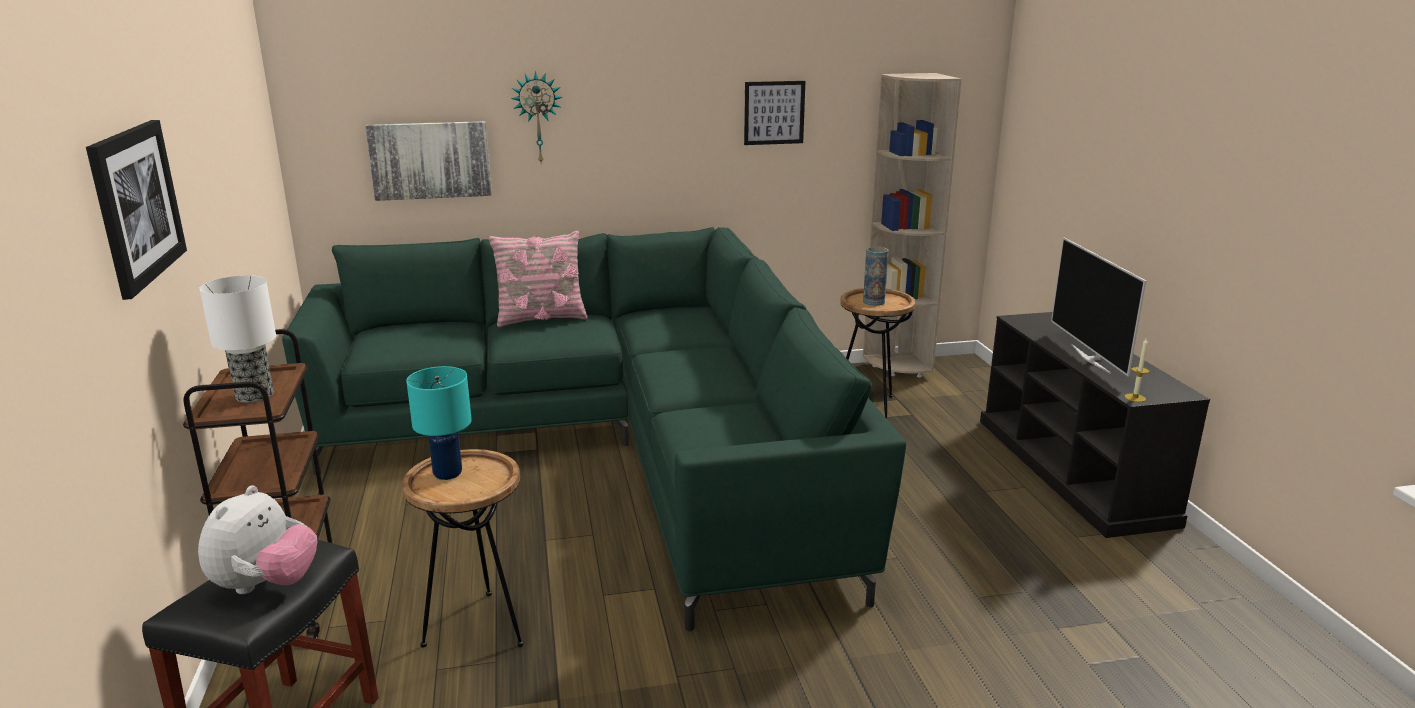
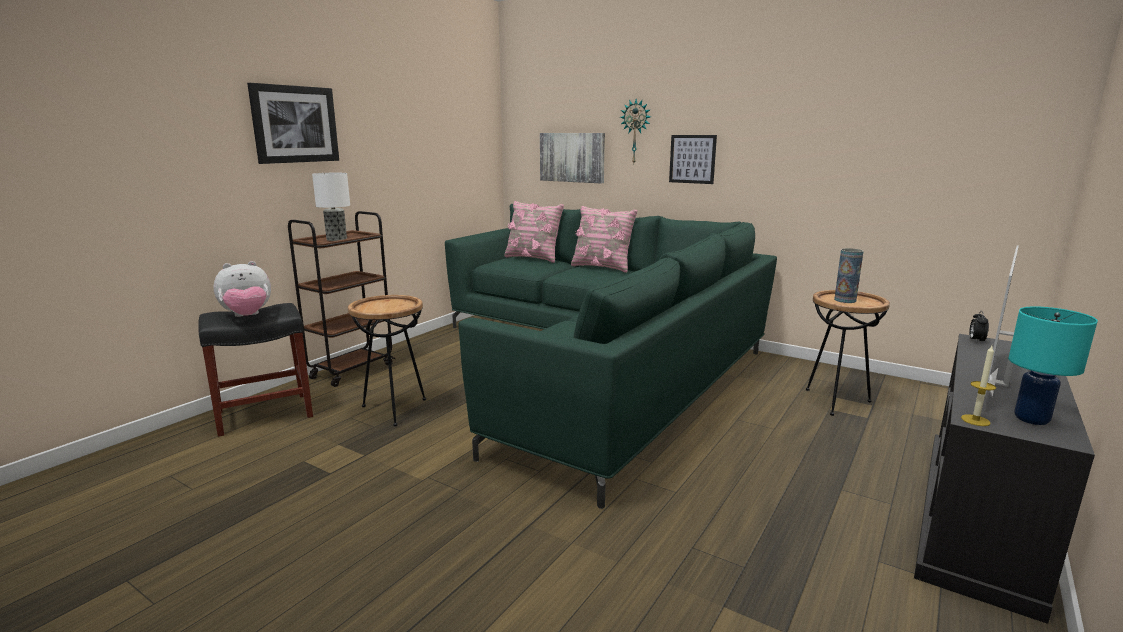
camera: 45 degrees right, 5 degrees down
(414, 328) = (533, 258): none -> pink pillow
(449, 474) = (386, 303): turquoise table lamp -> turquoise table lamp (1033, 420)
(774, 112) = (815, 132): picture -> picture (692, 159)
(897, 370) = (911, 388): beige bookcase -> none
(1018, 320) = (976, 341): none -> alarm clock

